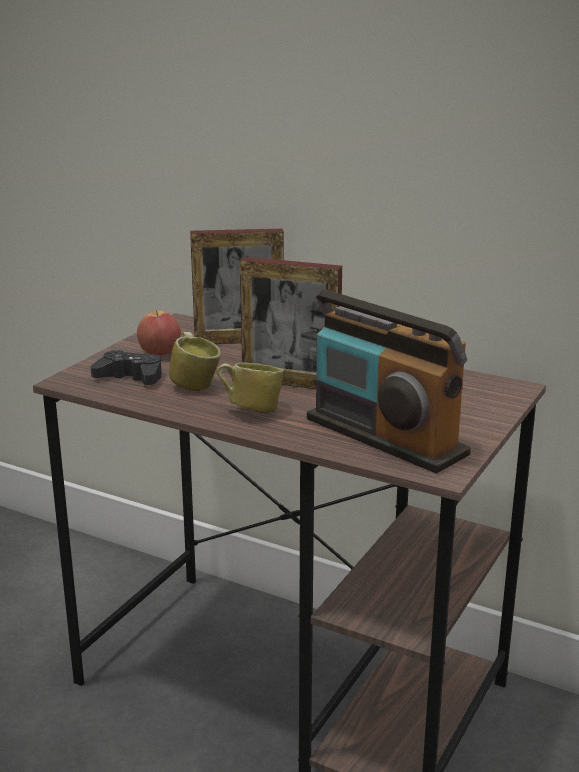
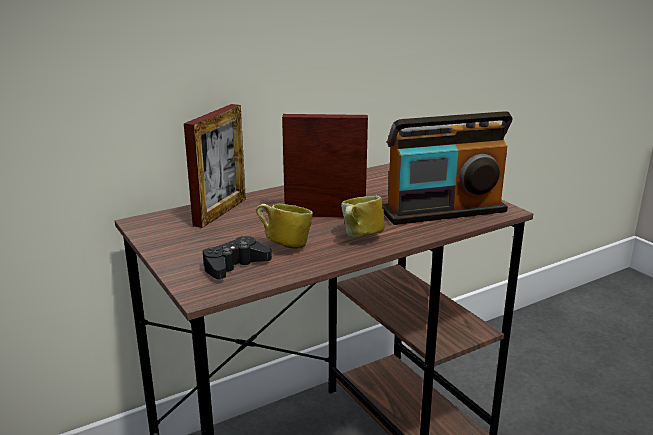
camera: 60 degrees left, 0 degrees up
(159, 353) = (199, 244): apple -> none
(290, 383) = (325, 215): picture frame -> picture frame turned 135 degrees counterclockwise

